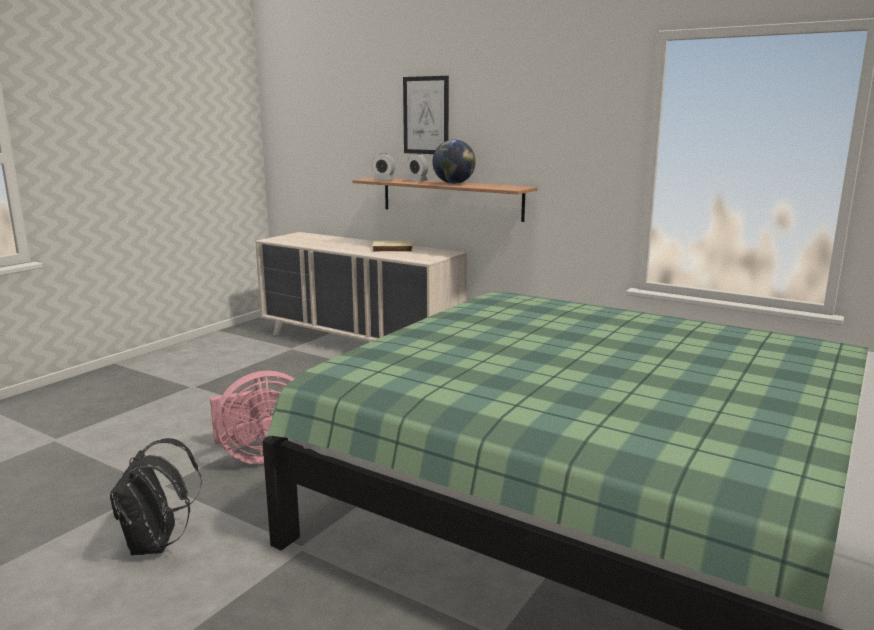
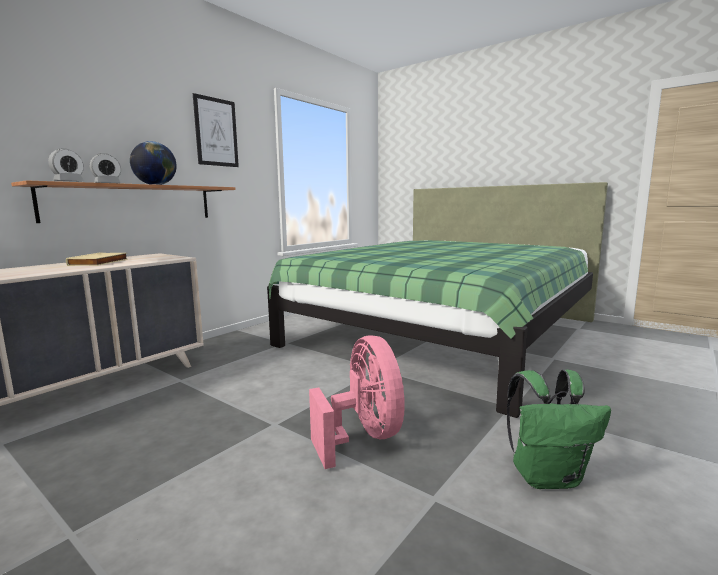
camera: 85 degrees left, 5 degrees down
(157, 545) = (547, 476): black backpack -> green backpack
(426, 115) = (88, 113): picture -> picture (216, 132)

